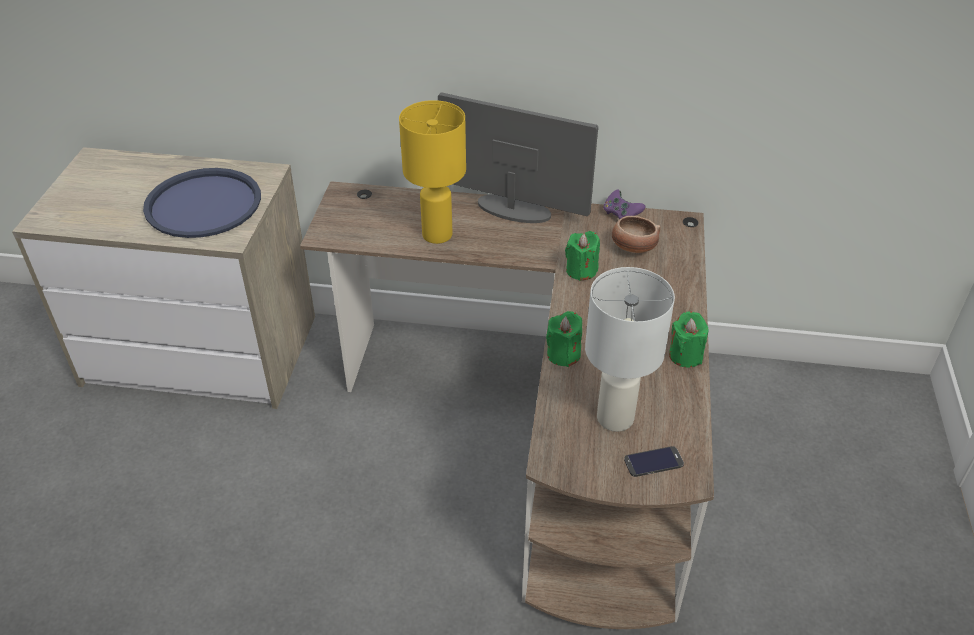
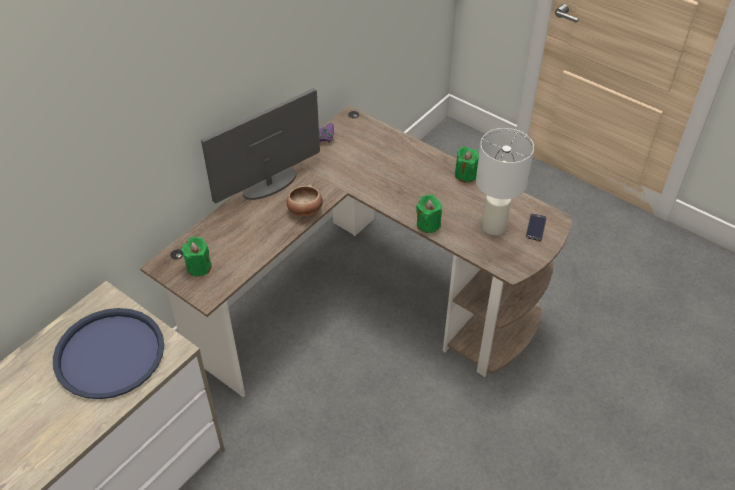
camera: 60 degrees left, 5 degrees up
(436, 234) = (261, 233): yellow table lamp -> none
(581, 270) = (359, 182): green candle -> green candle (199, 267)
(633, 247) = (356, 149): bowl -> bowl (305, 210)

